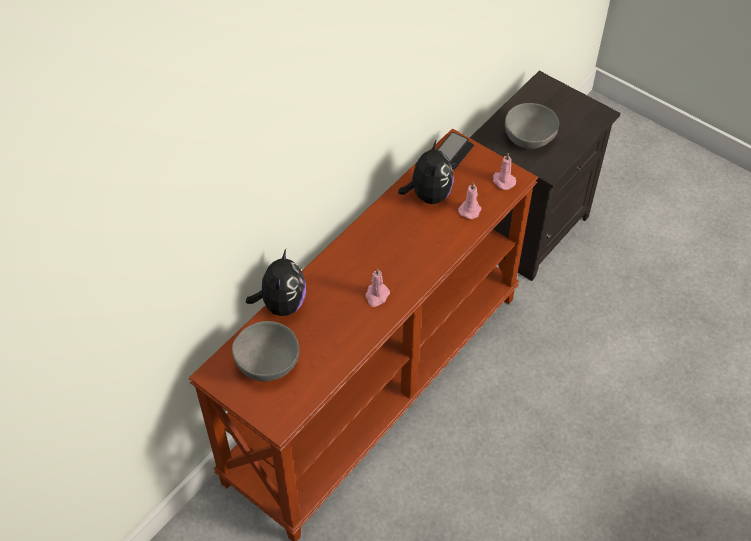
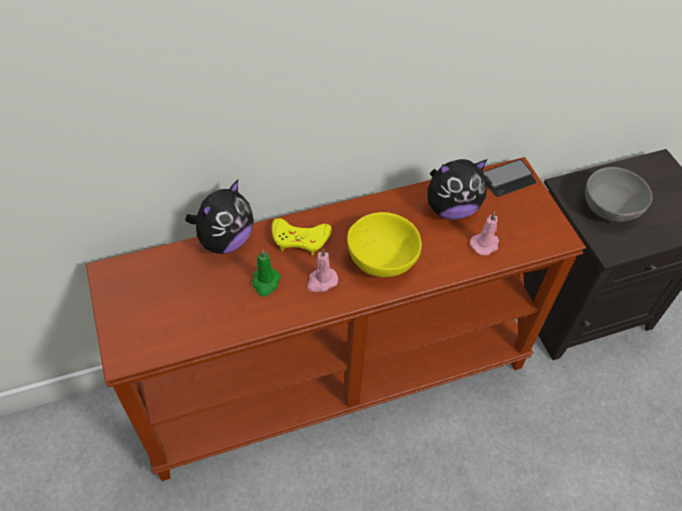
camera: 30 degrees right, 0 degrees up
(266, 363) = (163, 289): grey bowl -> none
(337, 274) = (300, 239): none -> yellow game controller
(337, 318) = (265, 283): none -> green candle
(405, 258) = (380, 259): none -> yellow bowl
(428, 195) = (451, 208): plush toy -> plush toy turned 45 degrees clockwise
(503, 181) = (542, 232): pink candle -> none

